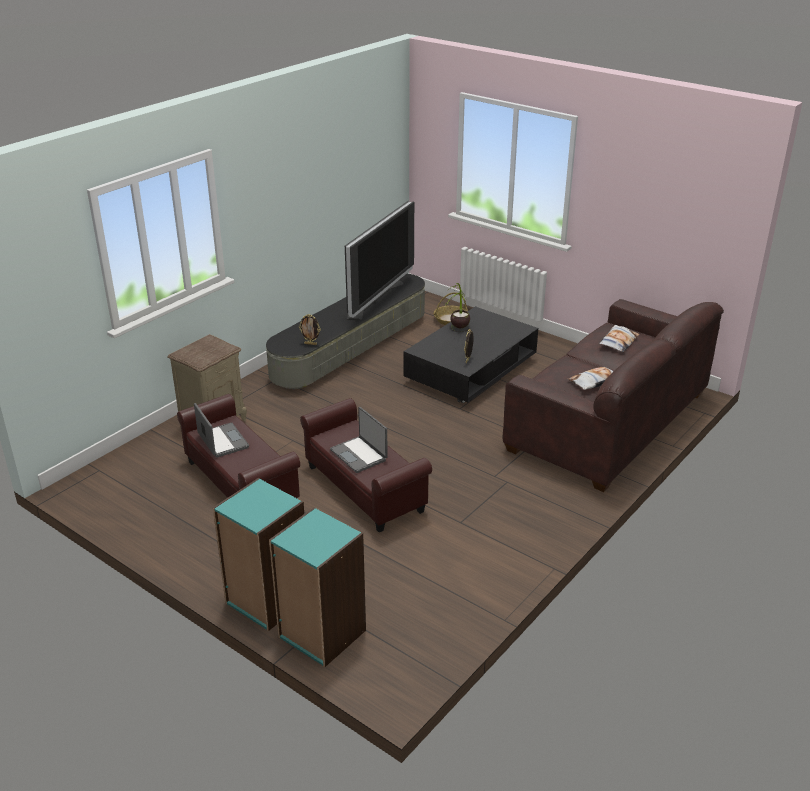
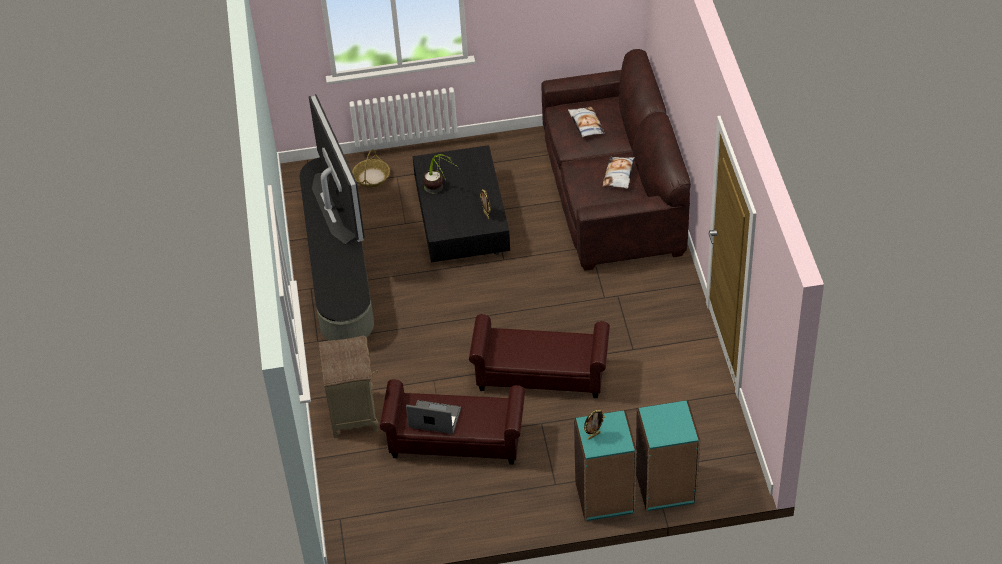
camera: 45 degrees left, 15 degrees up
(310, 344) = (358, 289): picture frame -> picture frame (593, 435)
(359, 455) = (539, 353): laptop -> none

